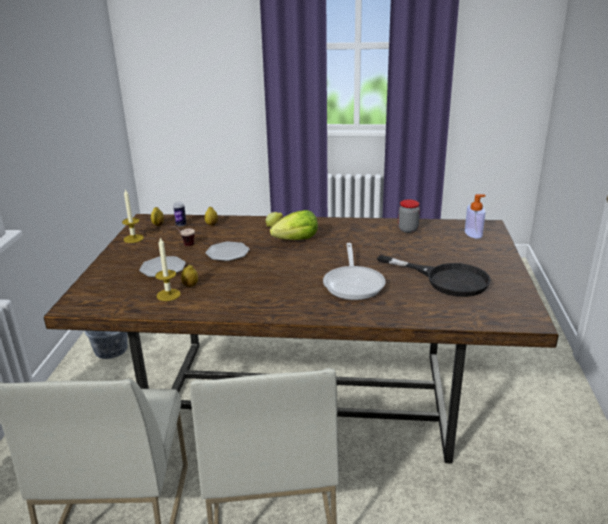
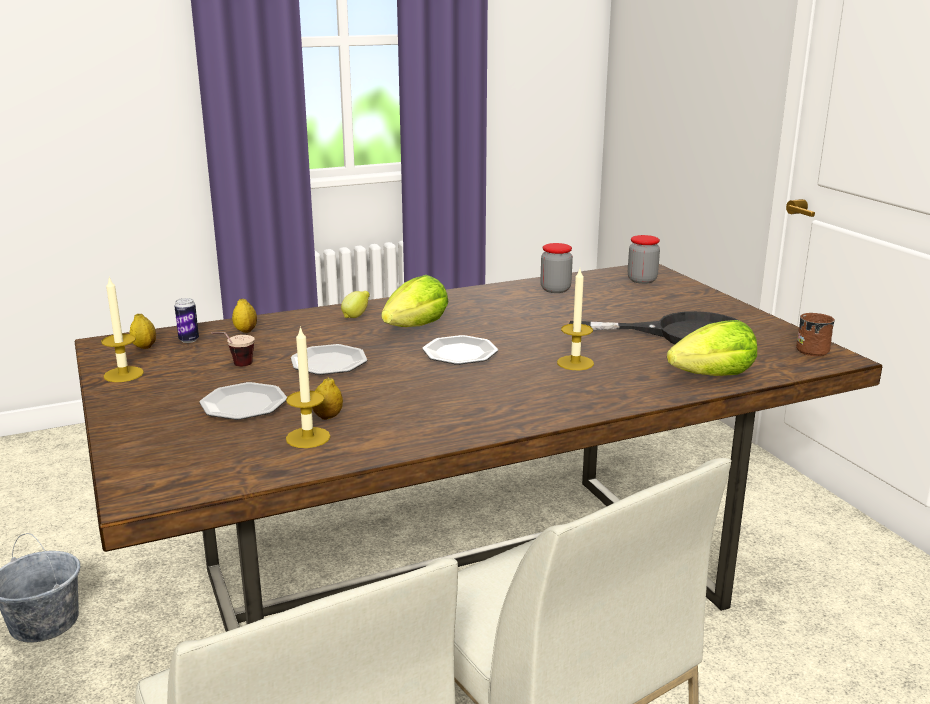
camera: 30 degrees left, 5 degrees down
(298, 262) = (459, 353): none -> plate
(354, 283) = (575, 363): frying pan -> candle
(425, 313) = (713, 376): none -> lettuce
(473, 233) = (642, 280): soap dispenser -> jar
(522, 311) = (814, 349): none -> brown mug

